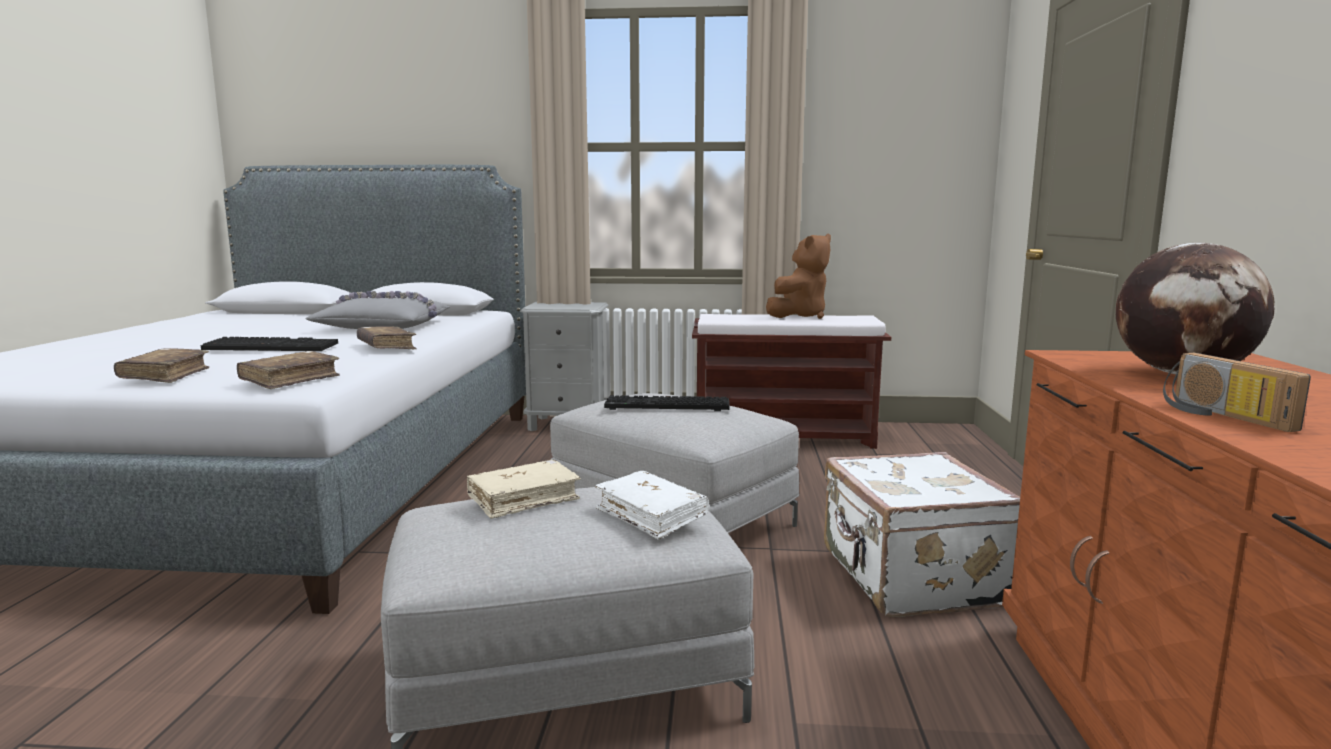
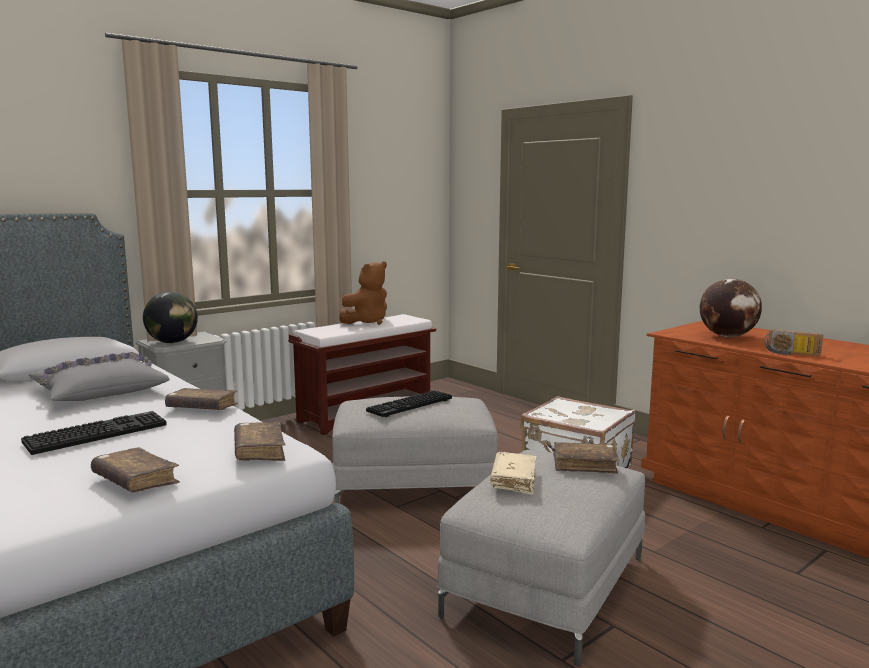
camera: 45 degrees left, 0 degrees up
(550, 305) = (172, 342): none -> globe
(651, 515) = (584, 465): white book -> brown book
(799, 316) = (366, 322): brown plush toy -> brown plush toy turned 45 degrees clockwise

